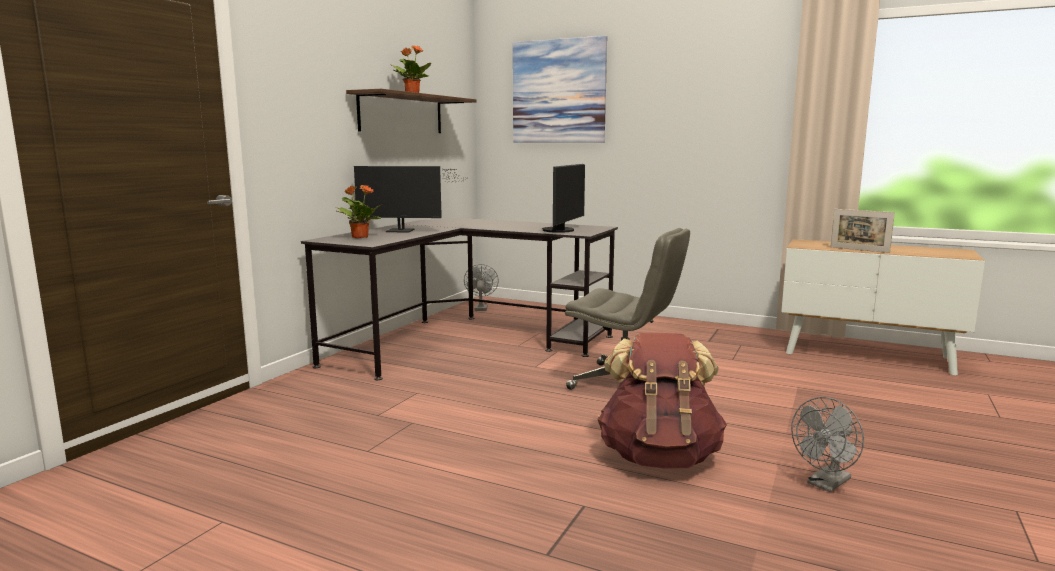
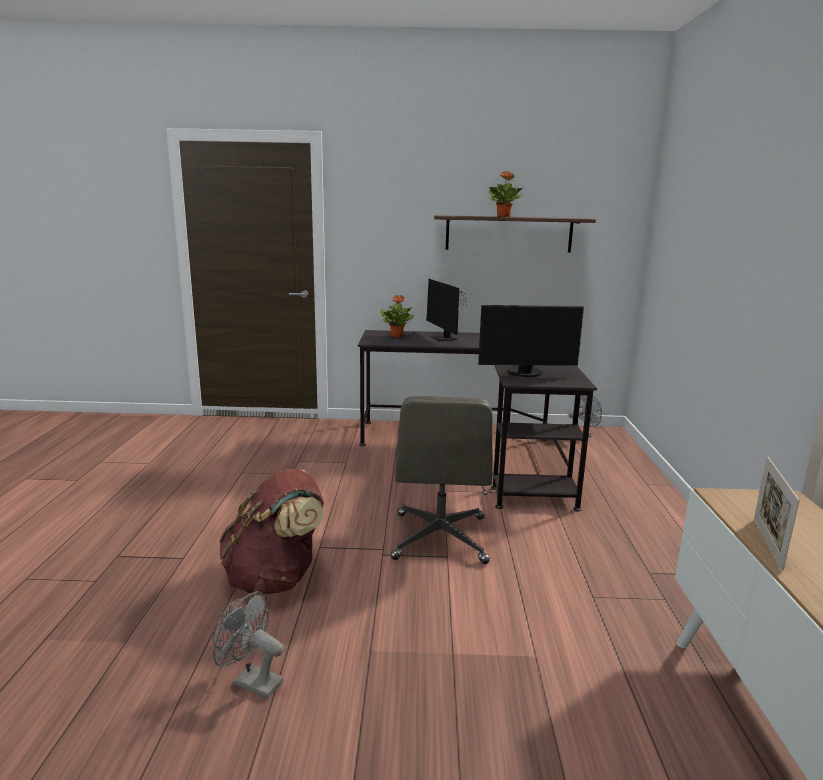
camera: 65 degrees right, 5 degrees up
(559, 92) = (692, 211): picture -> none

